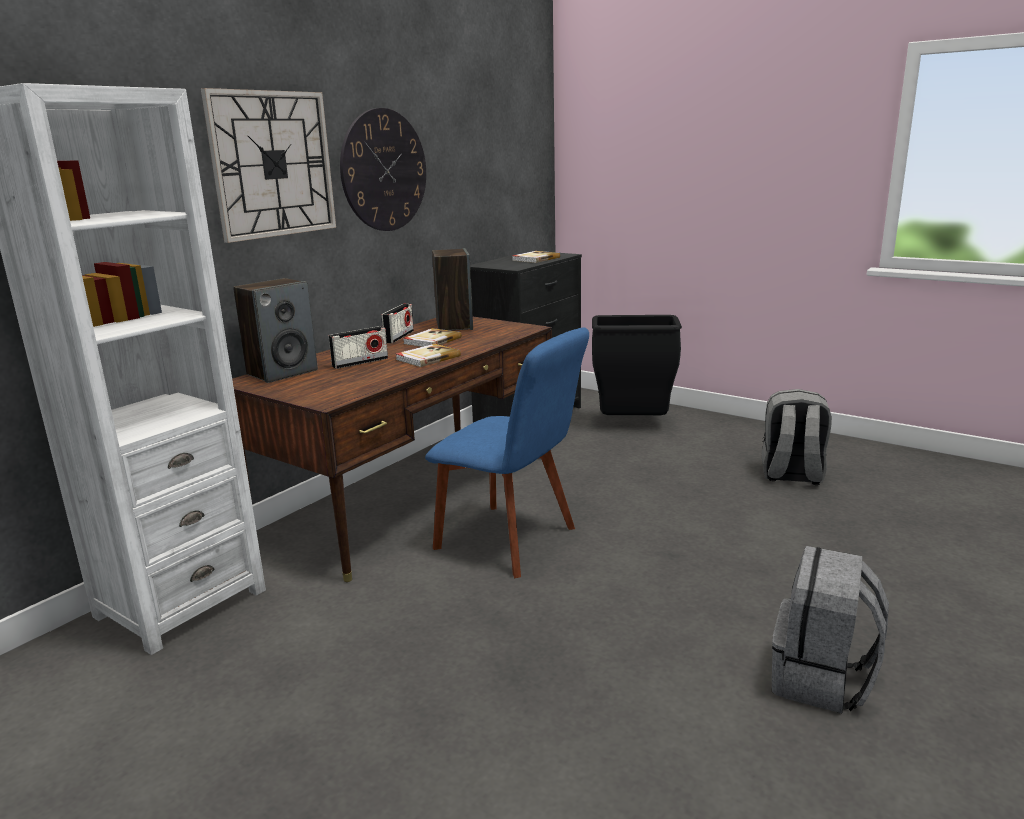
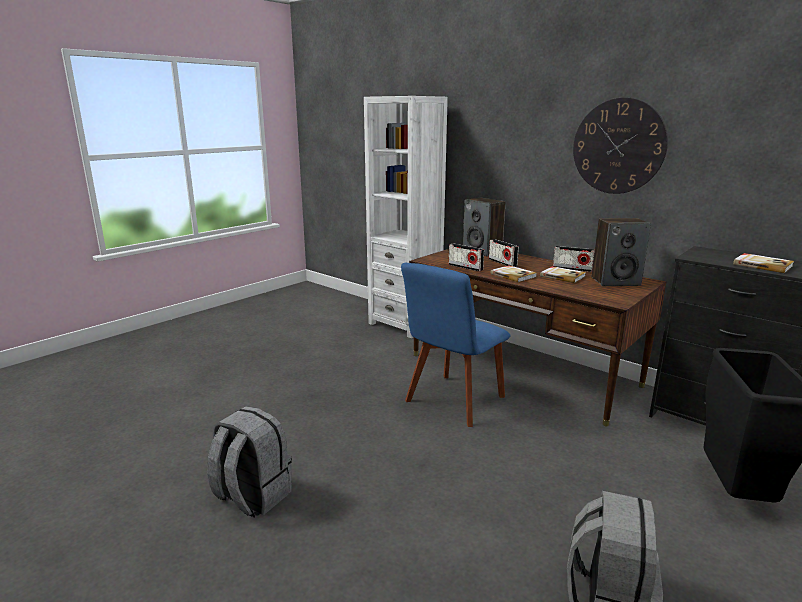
camera: 95 degrees right, 0 degrees up
(273, 164) = (524, 134): wall clock -> none
(381, 379) = (465, 267): none -> radio

